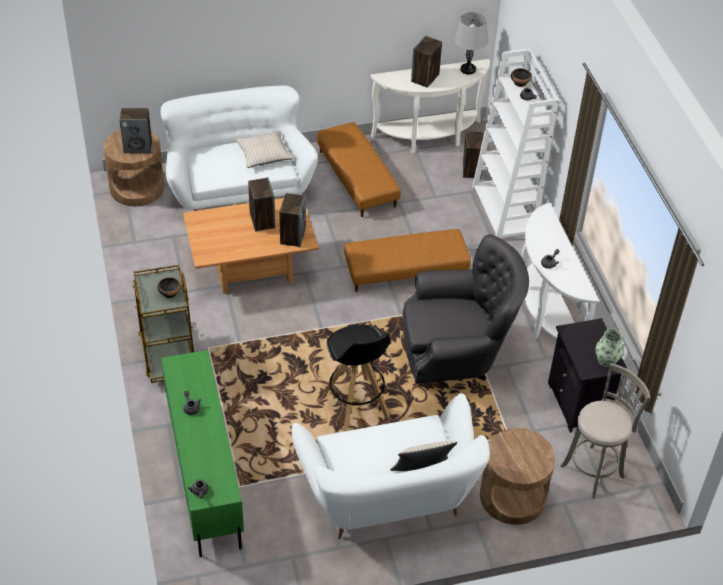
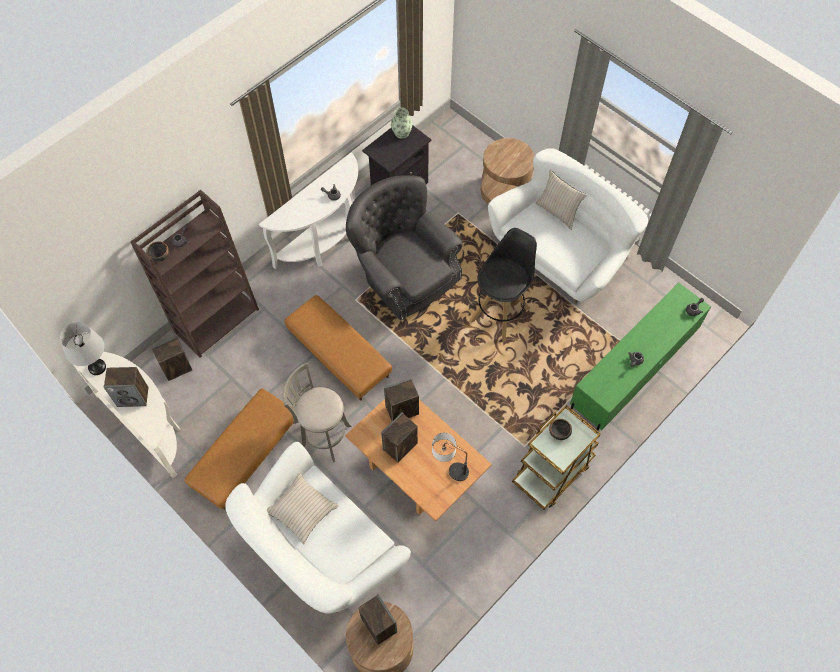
camera: 120 degrees left, 15 degrees up
(216, 240) = (449, 467): none -> table lamp
(504, 209) = (217, 320): white bookcase -> brown bookcase
(594, 470) = (449, 158): grey stool -> grey stool (323, 436)

